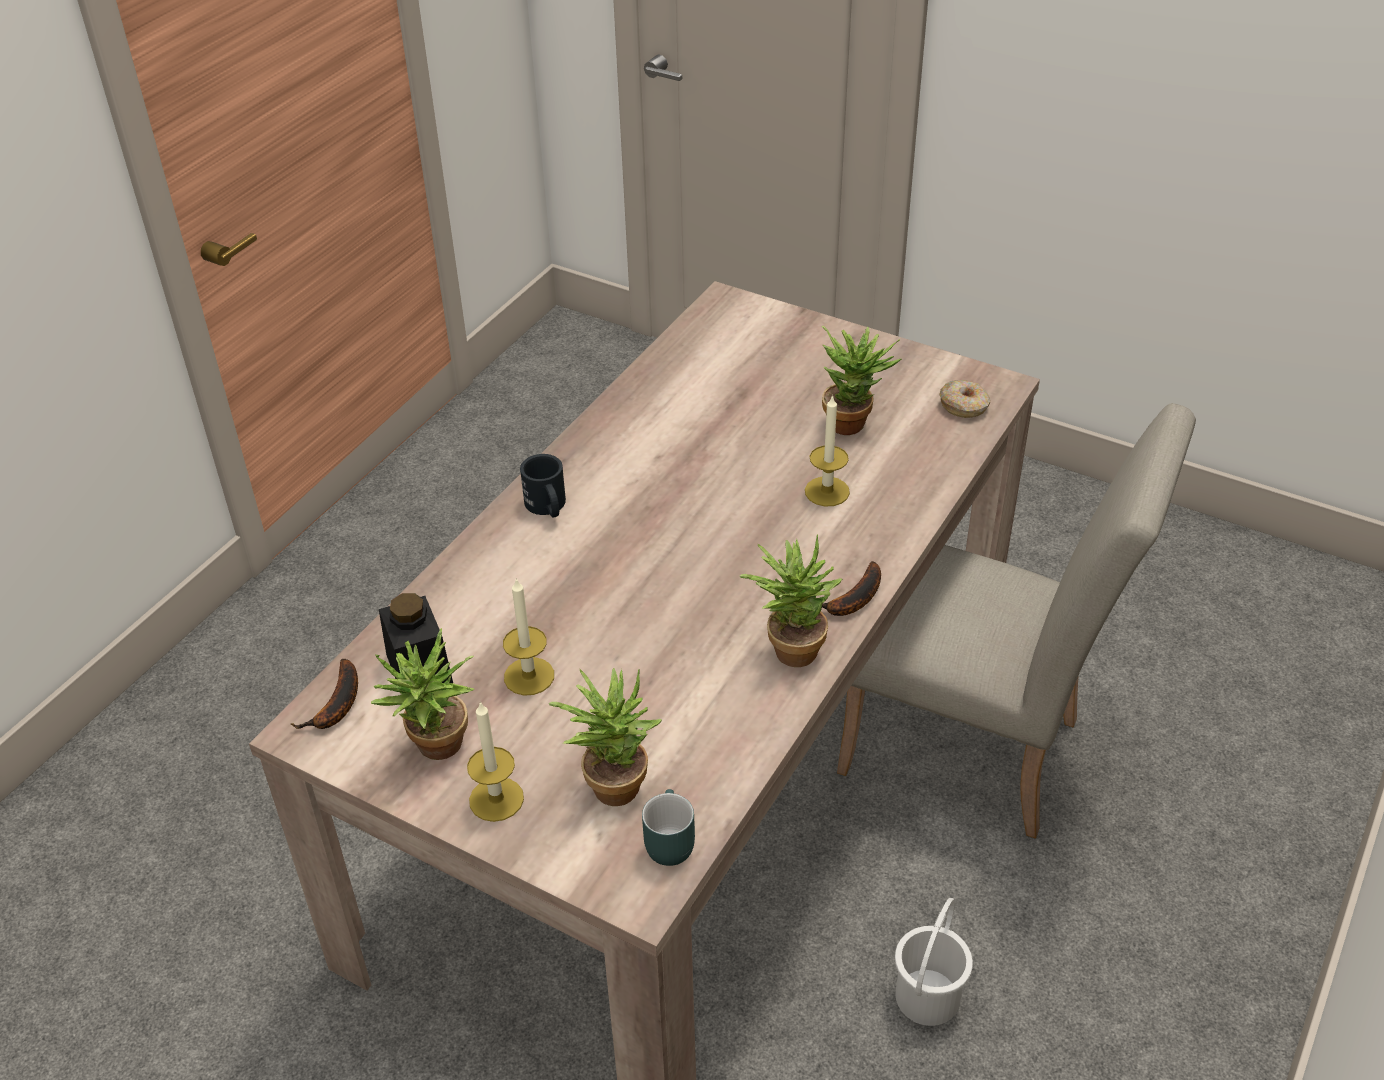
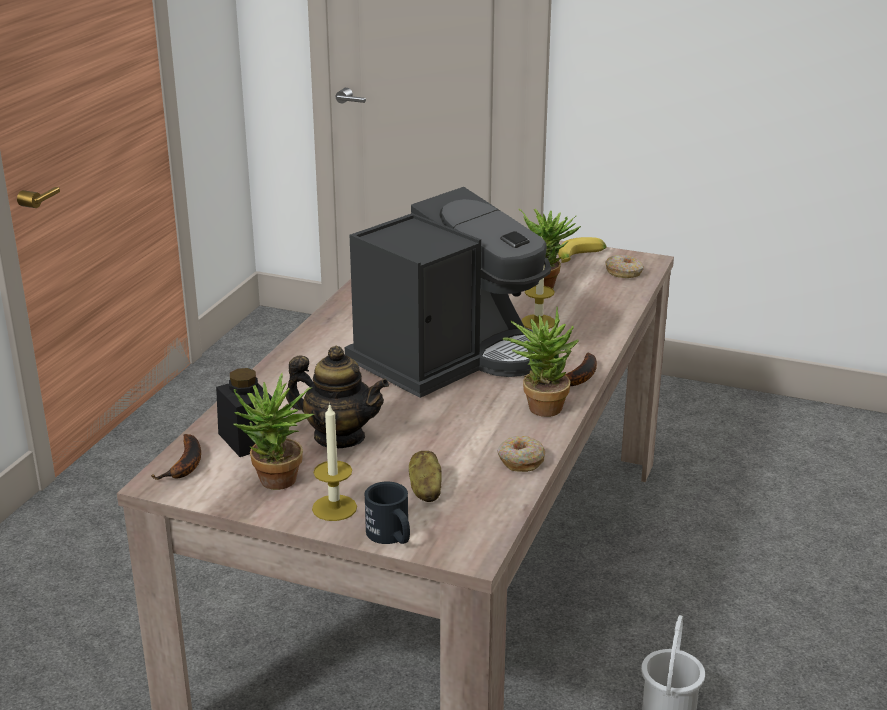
camera: 10 degrees left, 15 degrees down
(529, 676) = (339, 437): candle -> teapot
(548, 507) = (324, 344): black mug -> black mug (392, 536)
(612, 781) = (425, 490): potted plant -> potato
(666, 841) = (479, 520): turquoise mug -> none
(698, 546) = (450, 357): none -> coffee machine
(741, 742) = (520, 460): none -> donut
(913, 375) = (581, 259): none -> banana
(978, 753) = (663, 554): beige chair -> none

